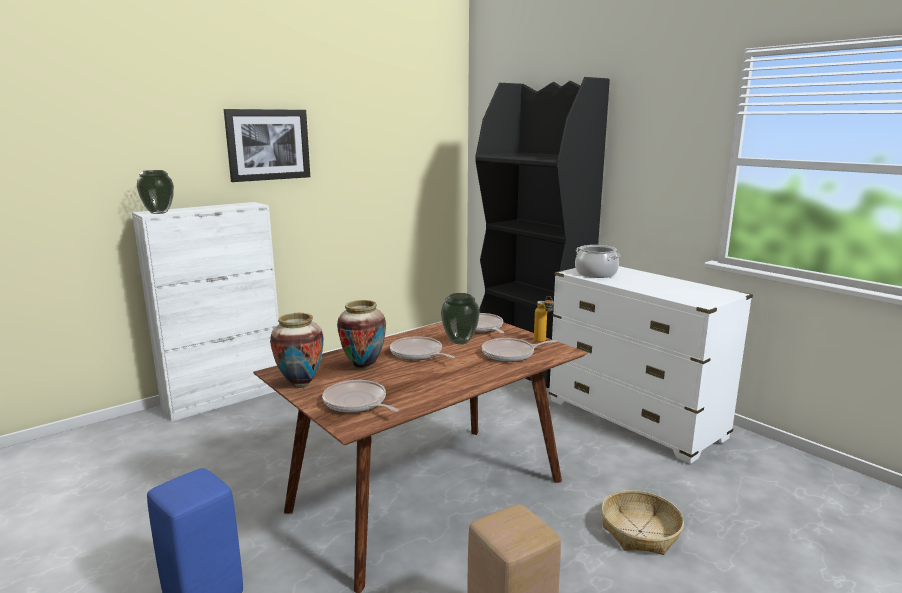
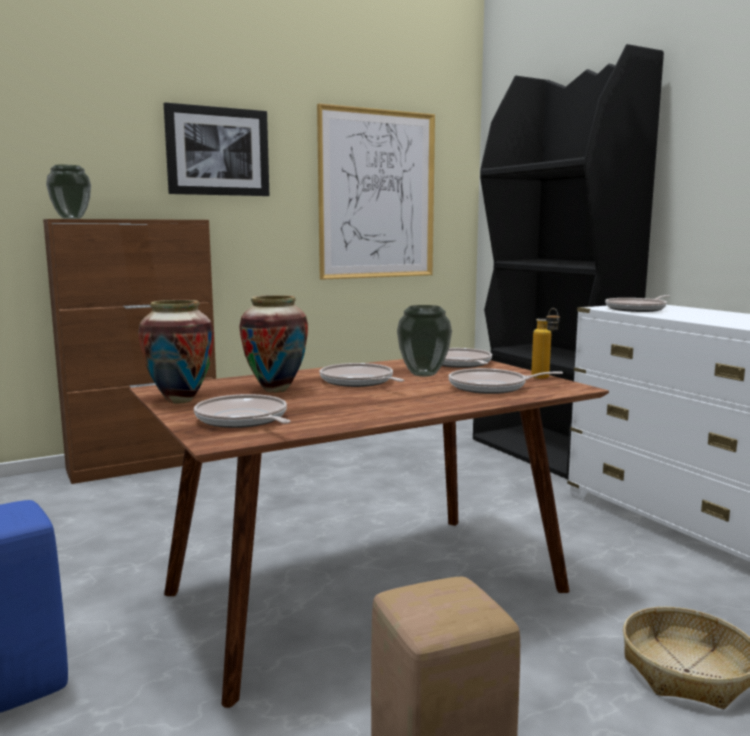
camera: 10 degrees right, 5 degrees down
(225, 398) = (145, 464): white cabinet -> brown cabinet
(392, 169) = (377, 195): none -> picture
(596, 274) = (637, 309): cooking pot -> frying pan

